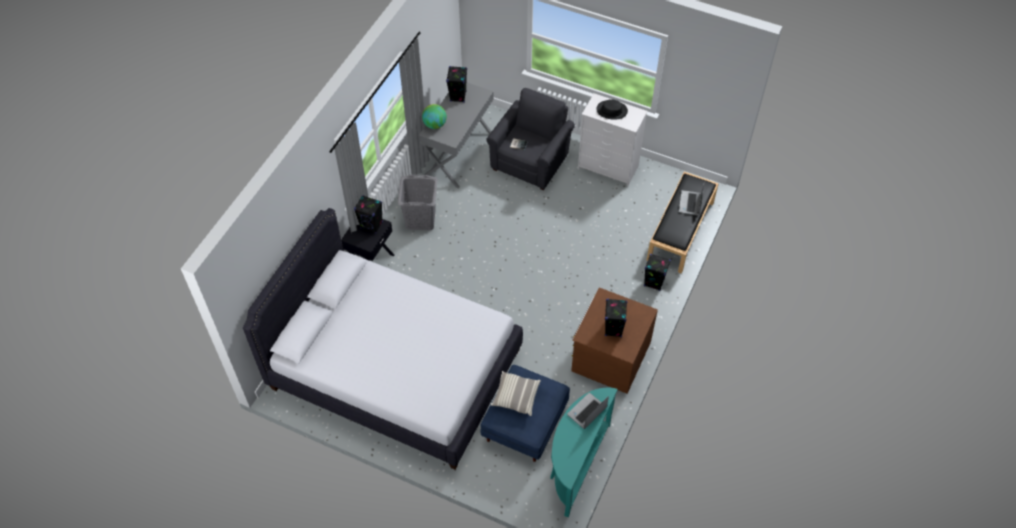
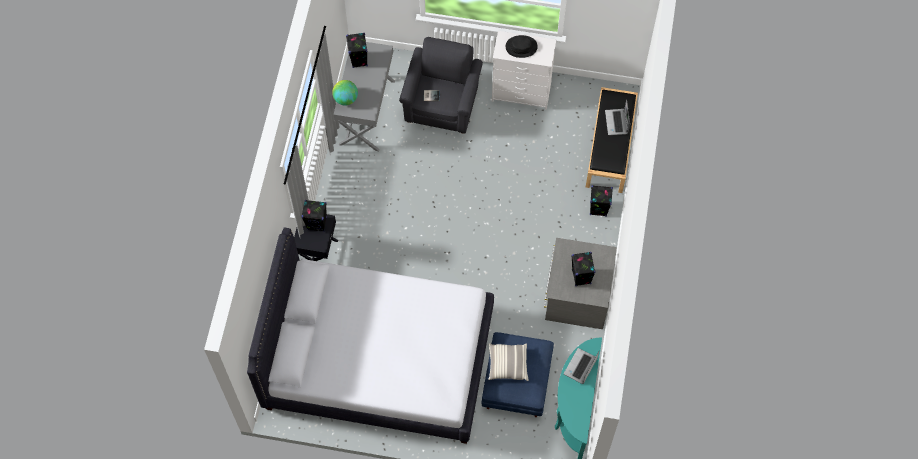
camera: 15 degrees left, 10 degrees up
(421, 219) = (352, 194): grey laundry basket -> none
(610, 355) = (577, 295): brown dresser -> grey dresser

